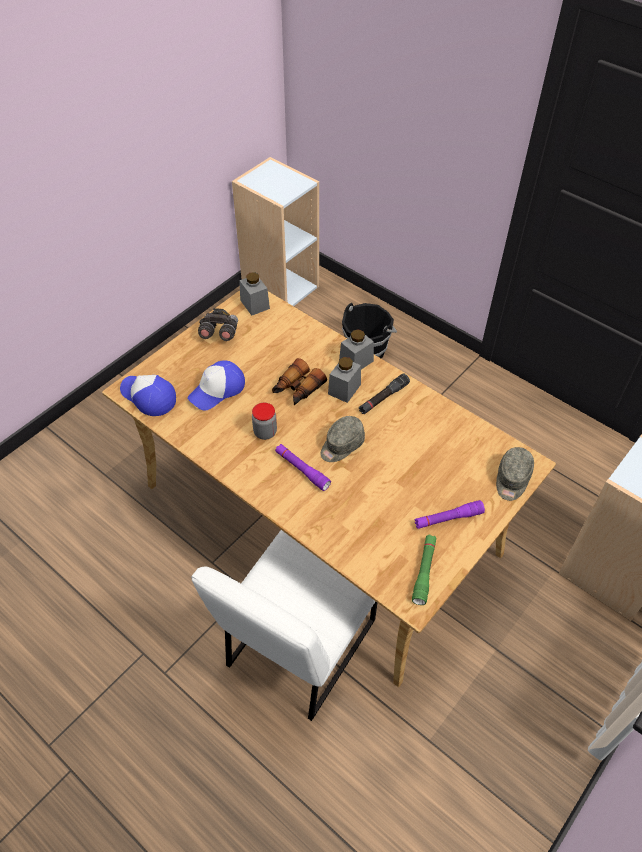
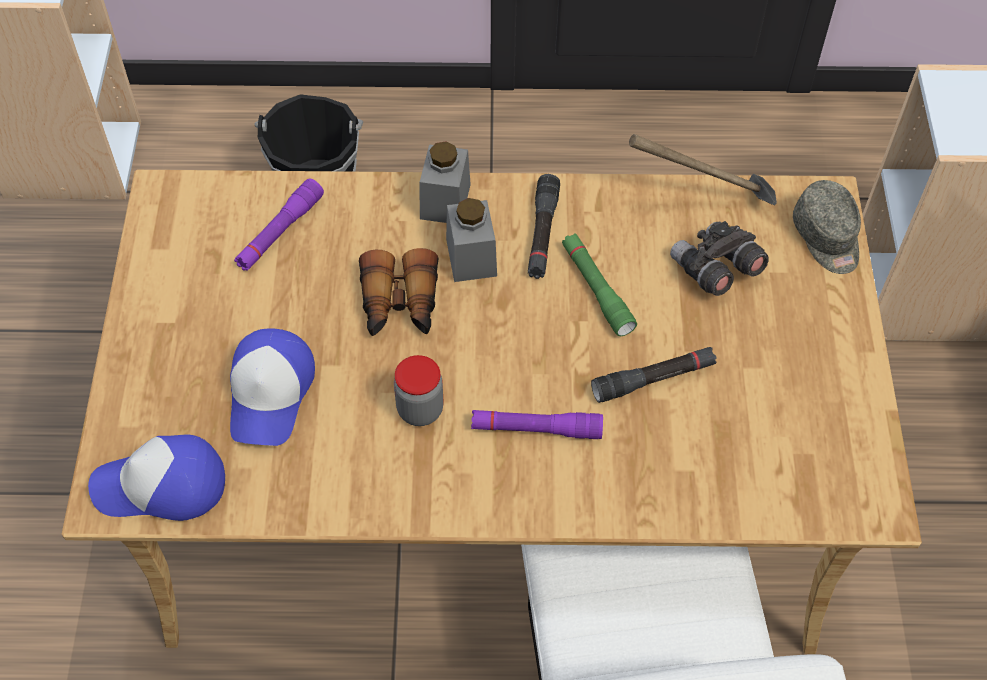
camera: 40 degrees left, 5 degrees up
(219, 333) = (173, 295): grey binoculars -> grey binoculars (715, 270)
(255, 304) = (183, 206): grey jar -> none
(341, 445) = (555, 349): grey cap -> none
(370, 484) = (653, 379): none -> black flashlight
(424, 571) = (847, 454): green flashlight -> green flashlight (596, 289)
(448, 518) = (803, 354): purple flashlight -> purple flashlight (280, 232)
(468, 429) = (703, 203): none -> hammer

